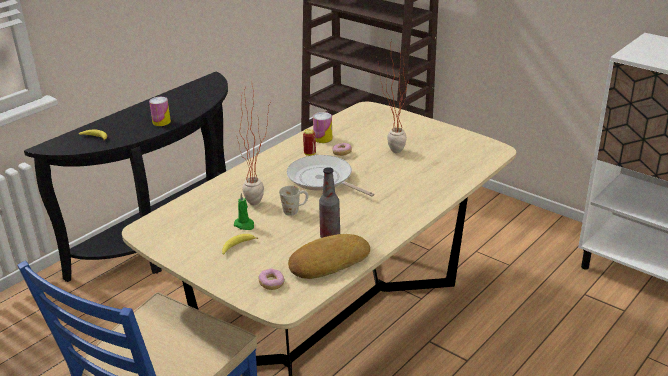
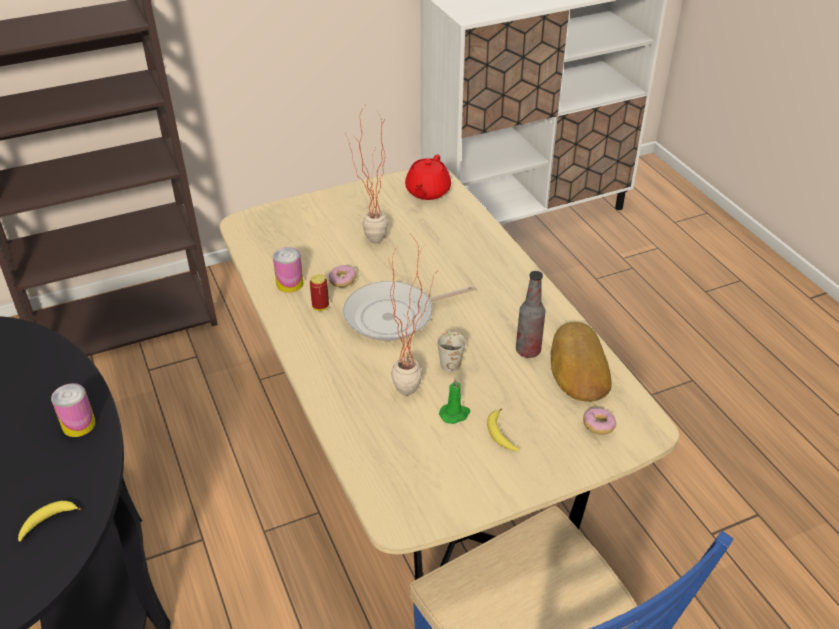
camera: 65 degrees left, 10 degrees up
(475, 153) = (427, 192): none -> red teapot

